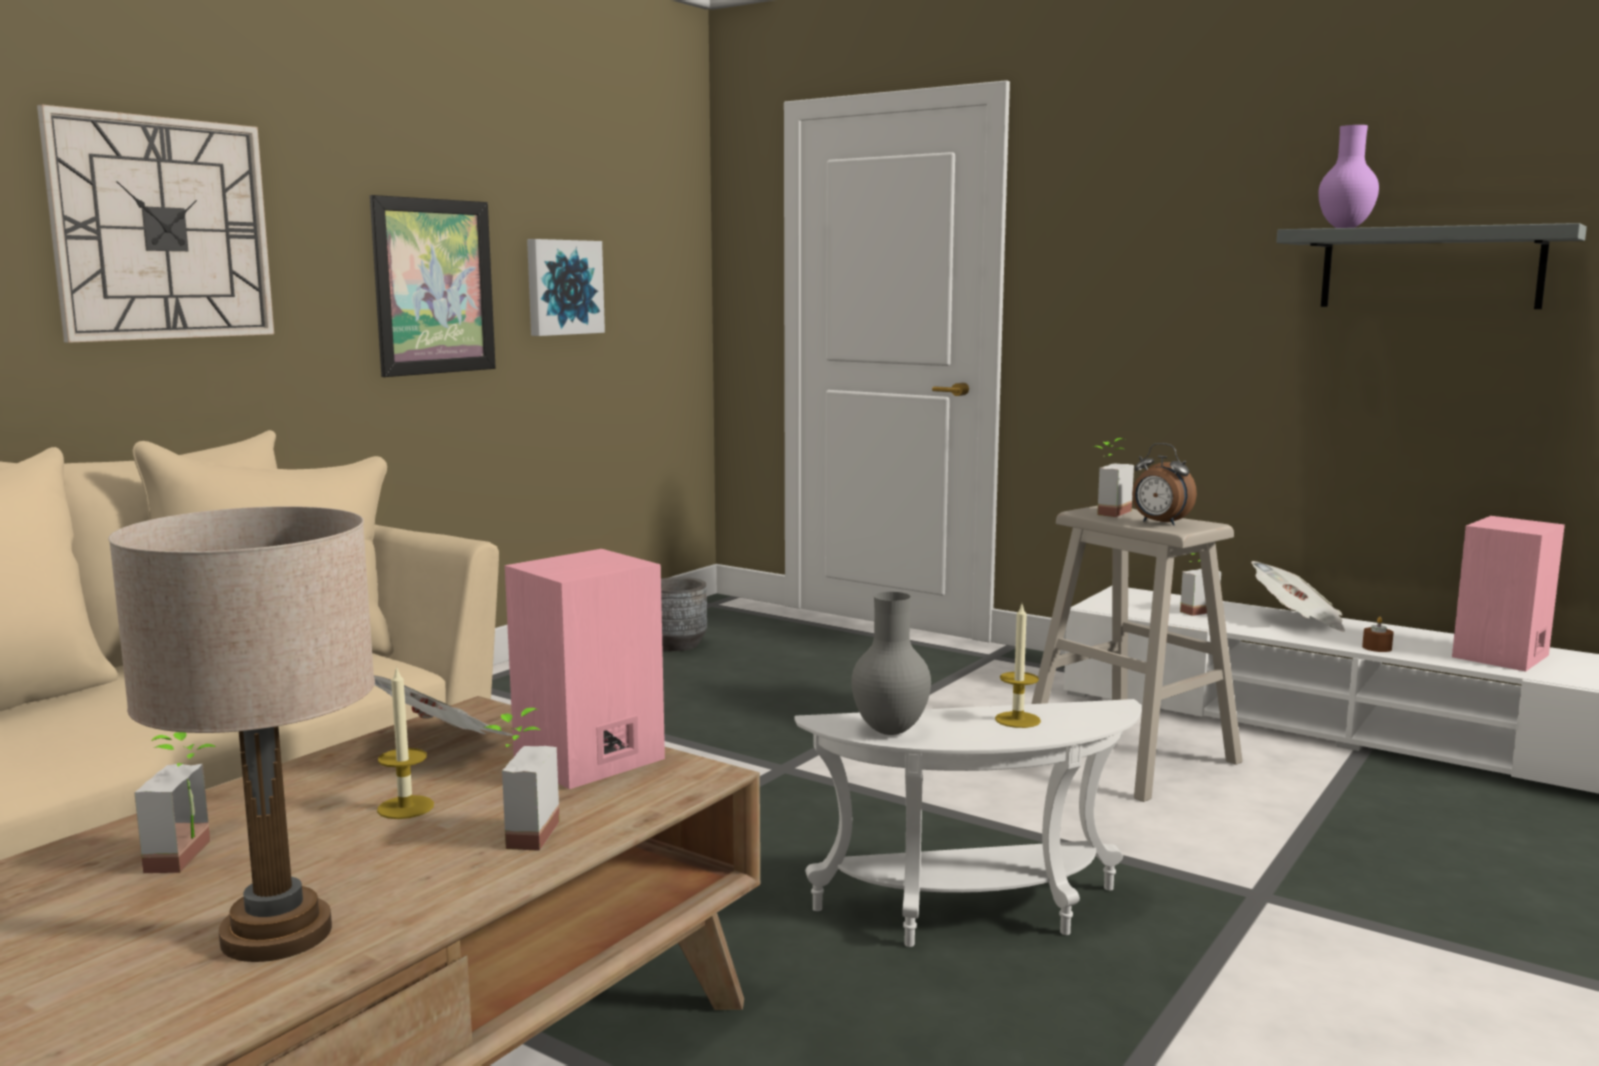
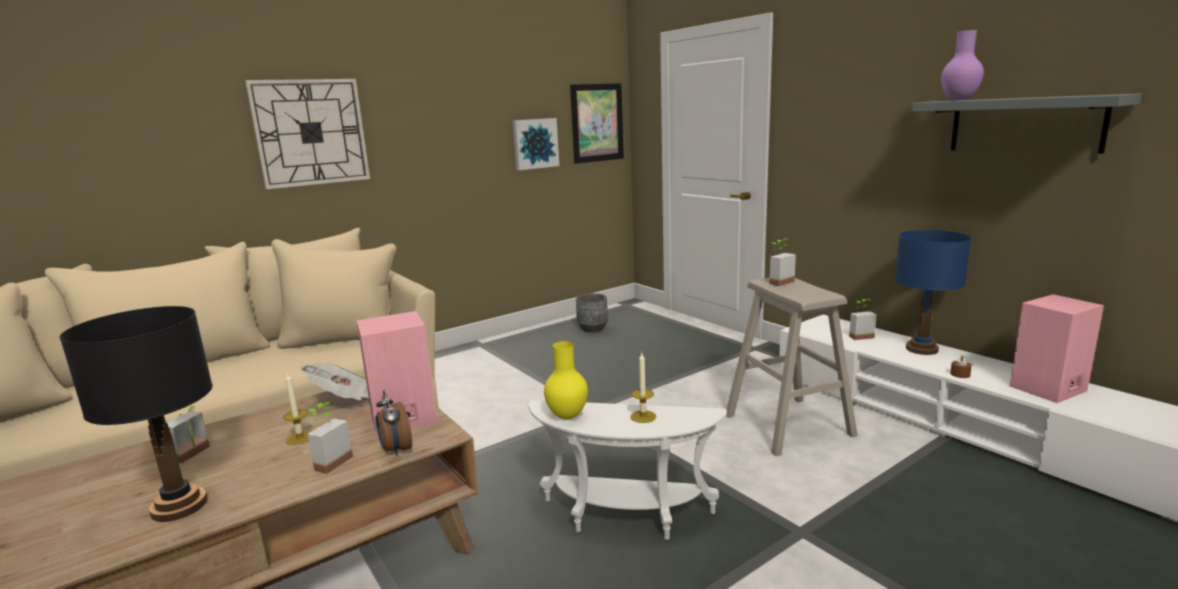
camera: 20 degrees right, 5 degrees up
(275, 934) = (179, 506): beige table lamp -> black table lamp
(434, 286) = (458, 149): picture -> picture (597, 123)
(892, 730) = (568, 416): grey vase -> yellow vase
(1159, 523) = (800, 292): alarm clock -> alarm clock (396, 450)
(1298, 621) = (922, 349): newspaper -> blue table lamp

